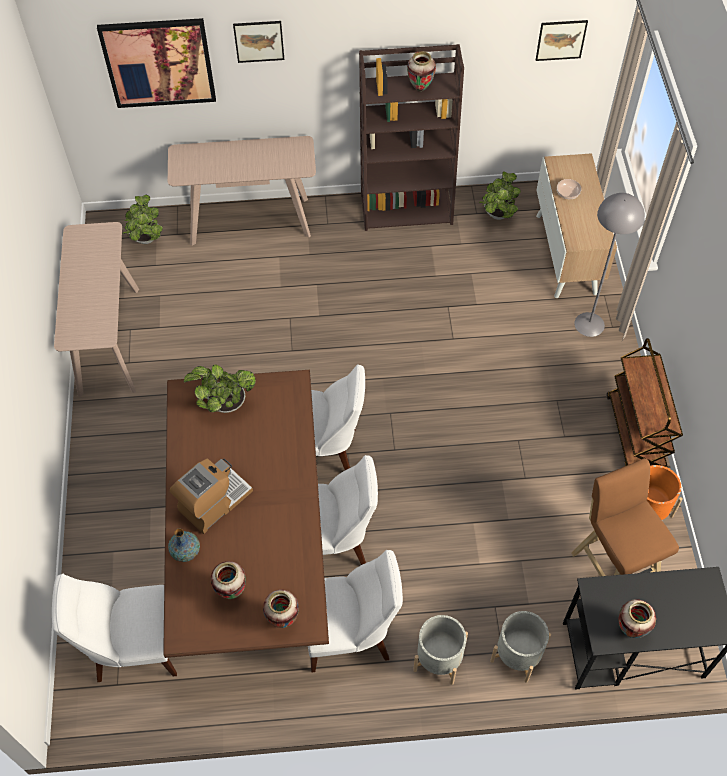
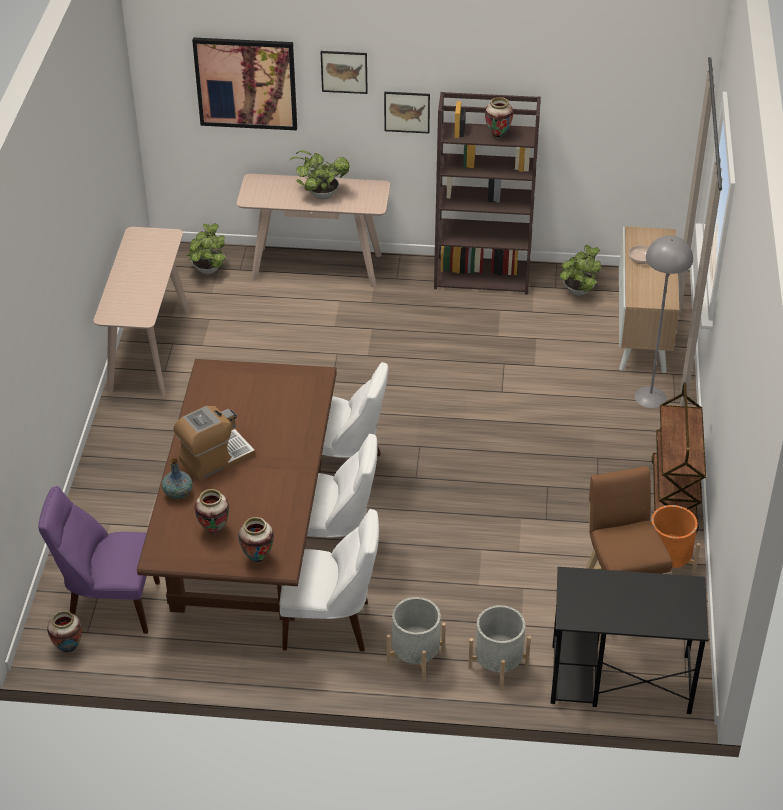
camera: 10 degrees right, 15 degrees down
(132, 647) = (109, 604): white chair -> purple chair
(224, 403) = (246, 384): potted plant -> potted plant (320, 194)
(561, 40) = (644, 105): picture -> picture (407, 112)
(630, 629) = (599, 614): vase -> vase (68, 648)

